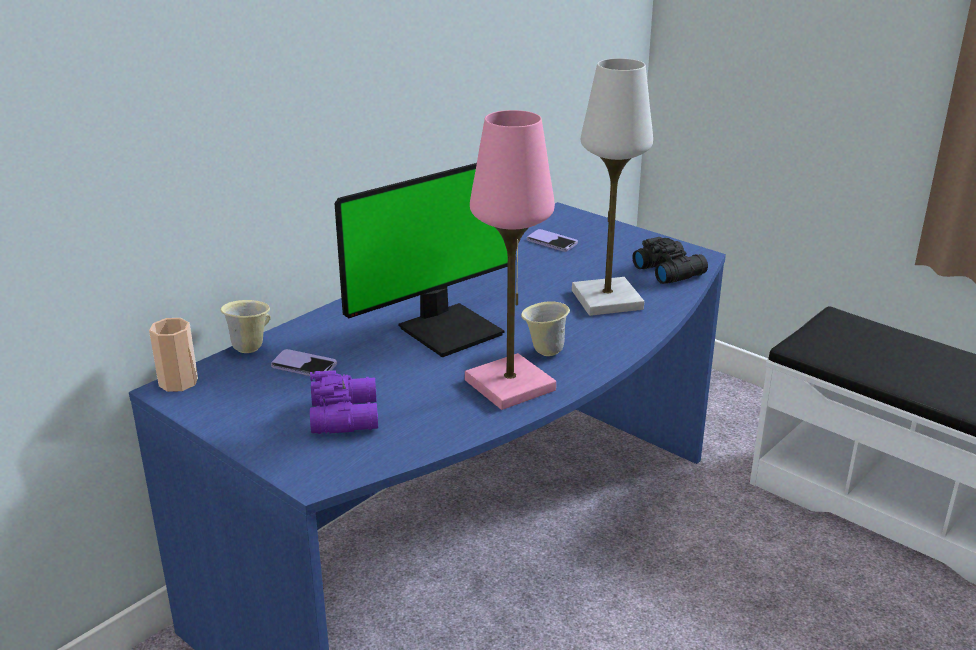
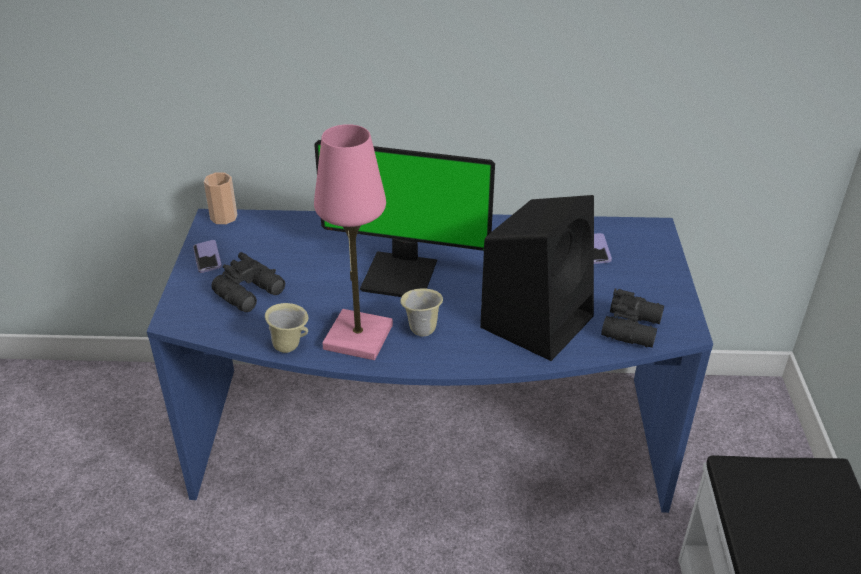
camera: 50 degrees right, 10 degrees up
(250, 348) = (287, 217): beige mug -> beige mug (290, 346)
(304, 366) = (289, 247): phone -> phone (207, 257)
(347, 415) = (251, 293): purple binoculars -> black binoculars
(606, 300) = (537, 320): white table lamp -> black speaker

